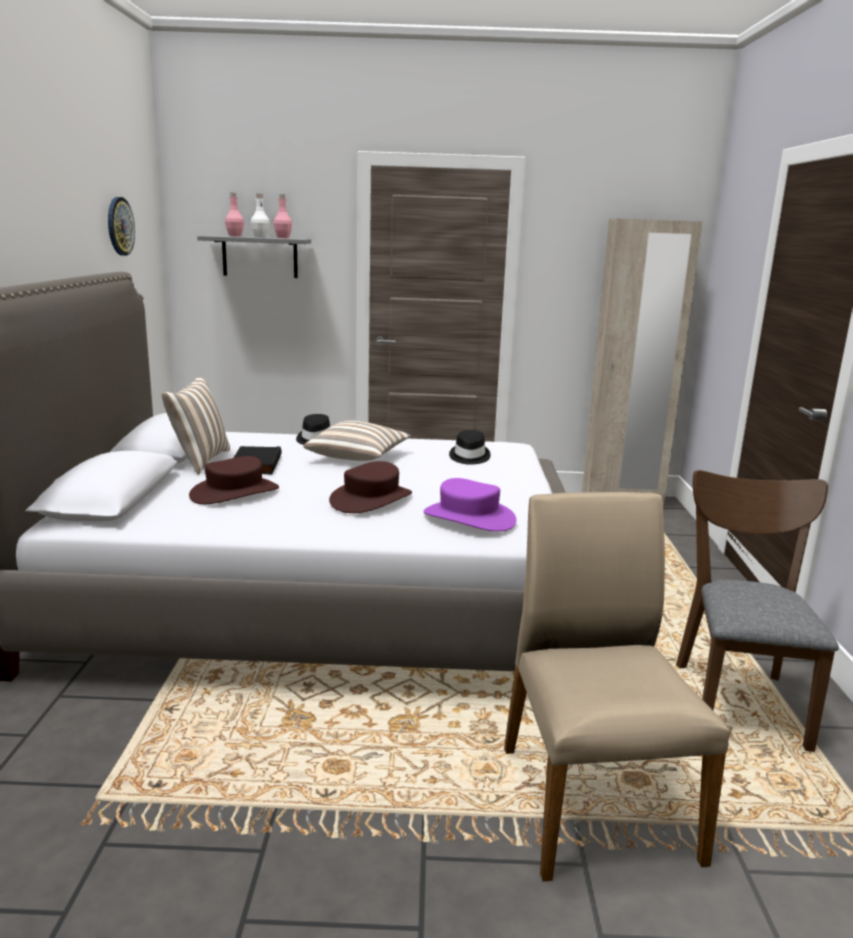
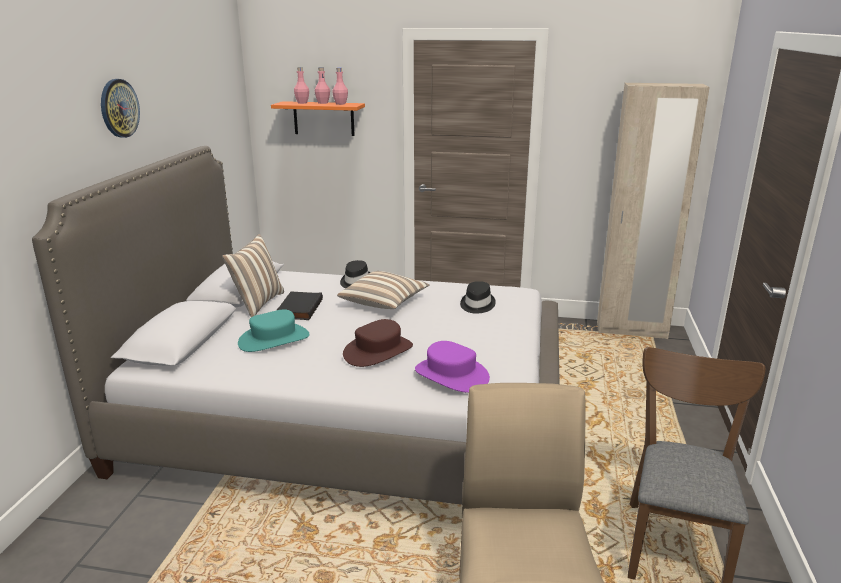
camera: 10 degrees right, 5 degrees up
(119, 226) = (204, 105): wall clock -> wall clock (119, 108)
(235, 492) = (274, 339): brown hat -> turquoise hat
(260, 237) = (323, 103): white bottle -> pink bottle
(260, 257) = (323, 118): grey shelf -> orange shelf

